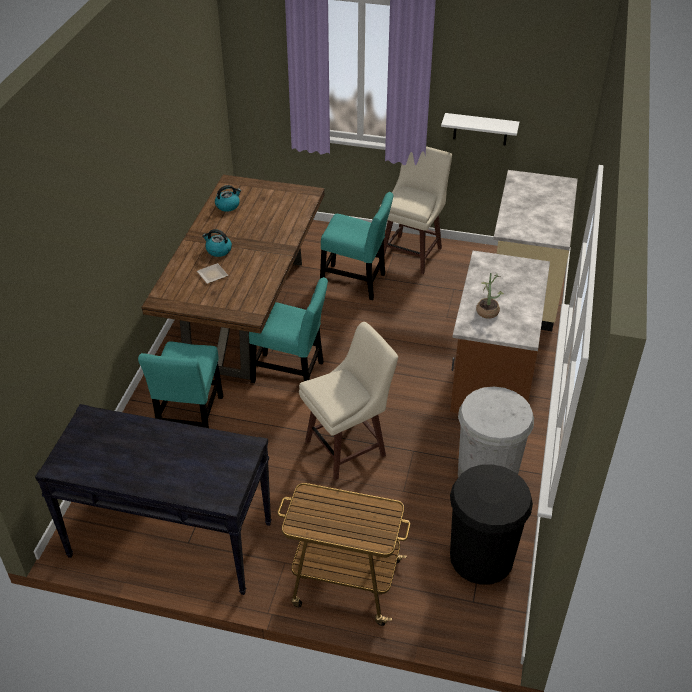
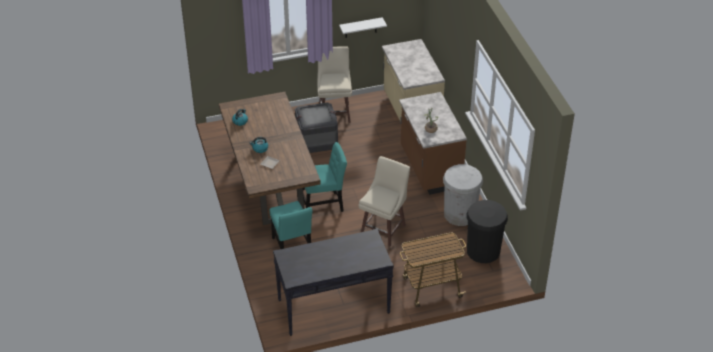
camera: 30 degrees left, 0 degrees up
(356, 282) = (317, 141): turquoise chair -> crate

